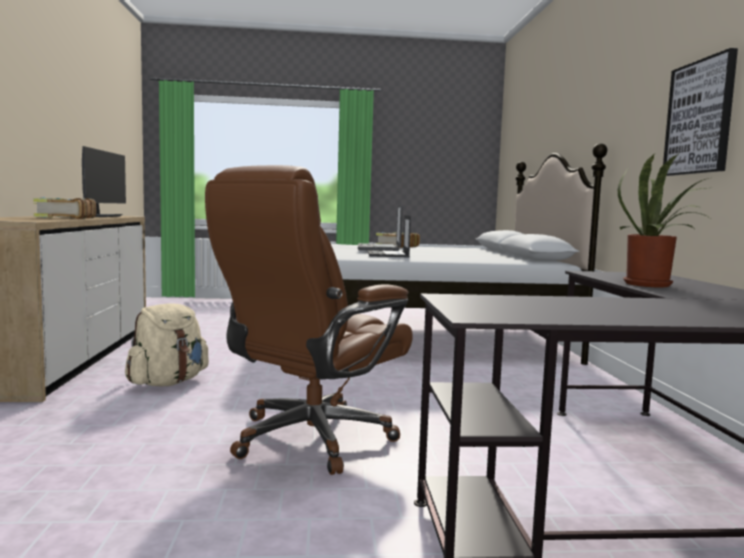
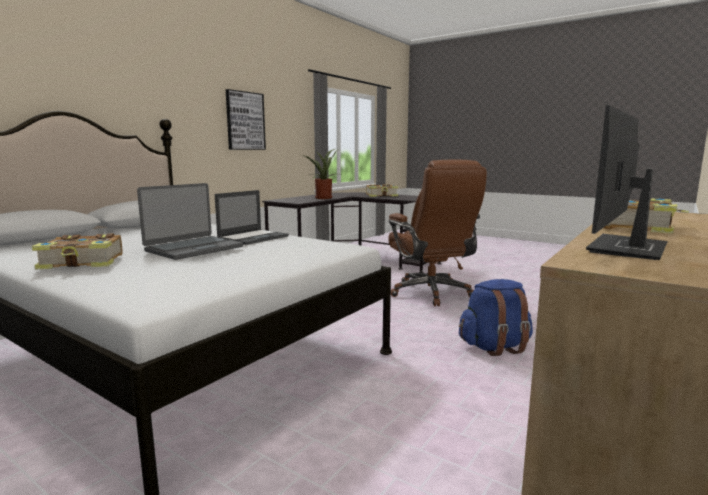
camera: 140 degrees left, 5 degrees up
(168, 382) = (495, 347): beige backpack -> blue backpack
(312, 438) = (431, 293): brown office chair -> brown office chair turned 90 degrees clockwise
(636, 307) = (382, 196): none -> book

